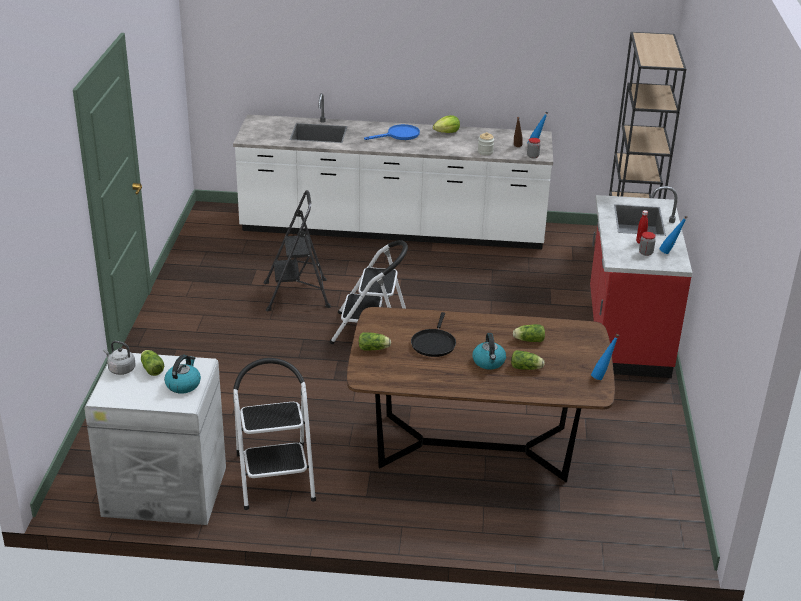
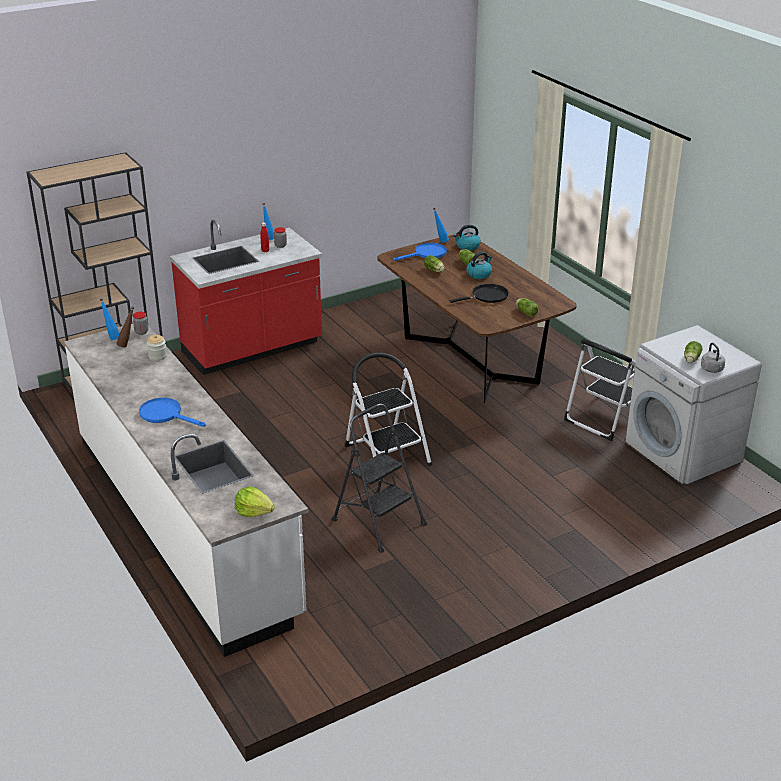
camera: 125 degrees left, 0 degrees up
(183, 384) = (683, 341): kettle -> kettle (467, 246)
(447, 132) = (127, 391): lettuce -> lettuce (254, 511)
(575, 353) = (426, 254): none -> blue frying pan

